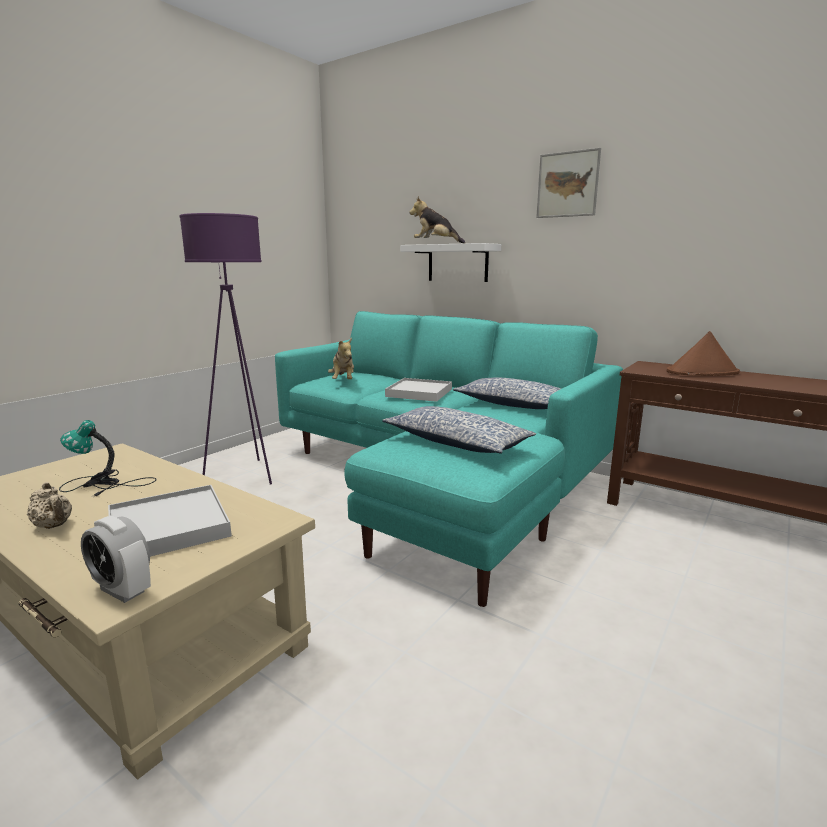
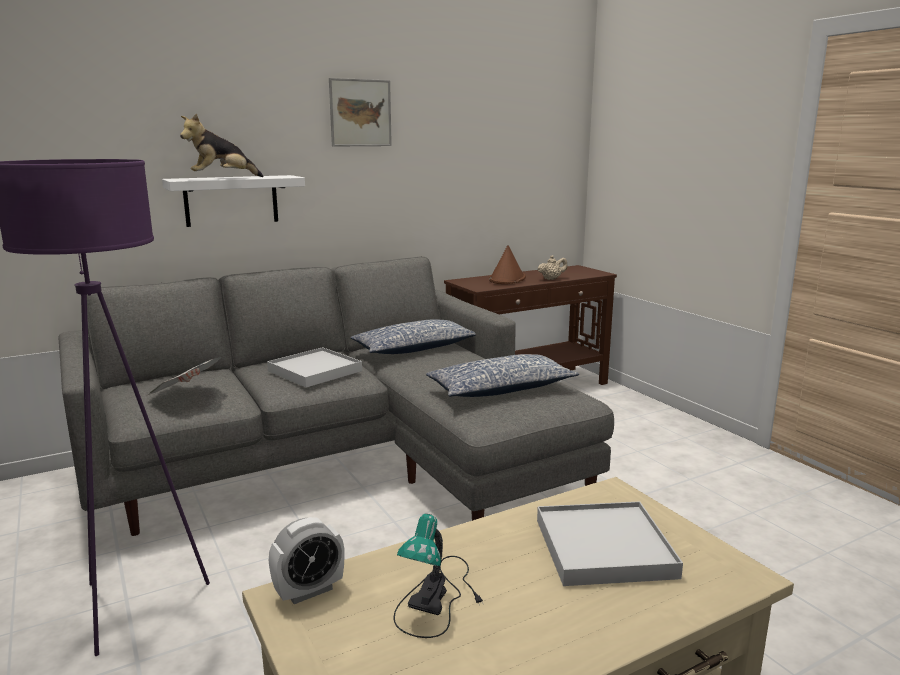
camera: 65 degrees left, 0 degrees up
(54, 526) = (565, 628): beige teapot -> beige teapot (551, 279)
(122, 590) = (729, 572): alarm clock -> alarm clock (309, 591)
(343, 381) = (186, 395): plush toy -> newspaper
(438, 479) = (343, 466): turquoise sofa -> grey sofa

